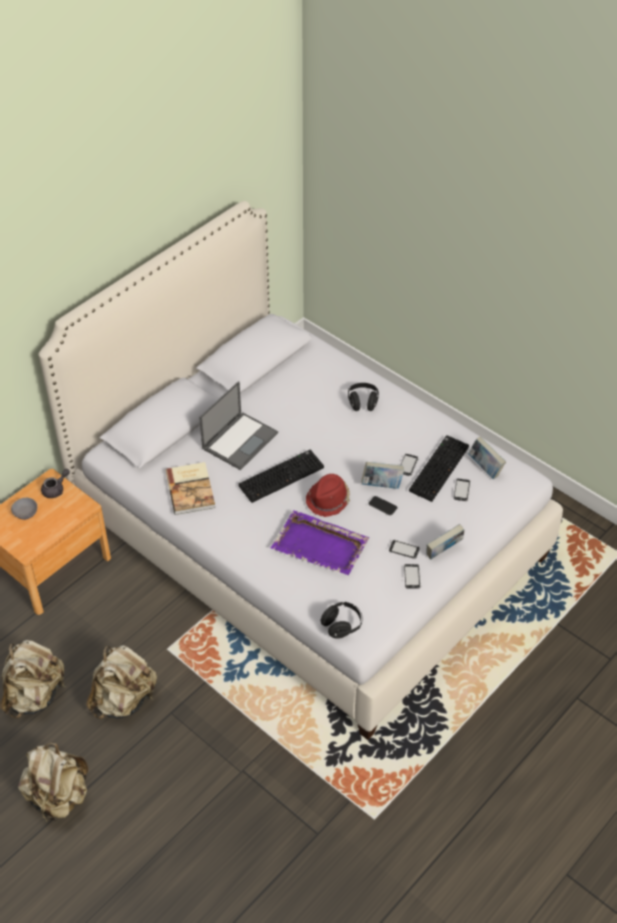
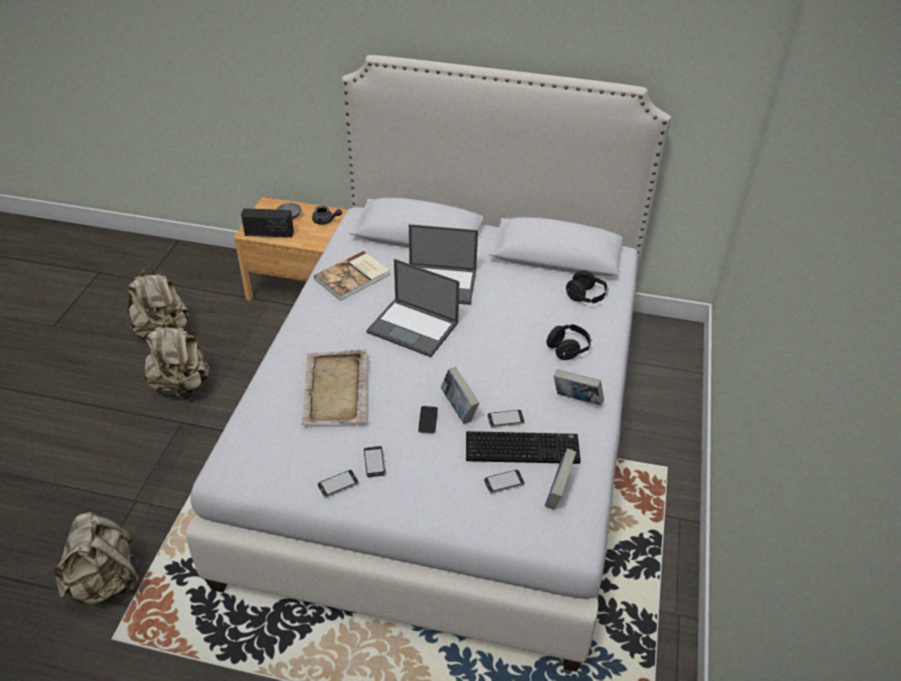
camera: 60 degrees right, 5 degrees down
(41, 536) = (269, 233): none -> radio
(58, 796) = (65, 389): beige backpack -> beige backpack (106, 582)
(281, 475) = (414, 328): keyboard -> laptop
(320, 545) = (335, 390): purple tray -> beige tray
(328, 500) = (405, 373): red hat -> none
(342, 625) = (235, 449): black headphones -> black headphones (586, 297)
(443, 552) = (394, 500): book -> book (576, 401)

